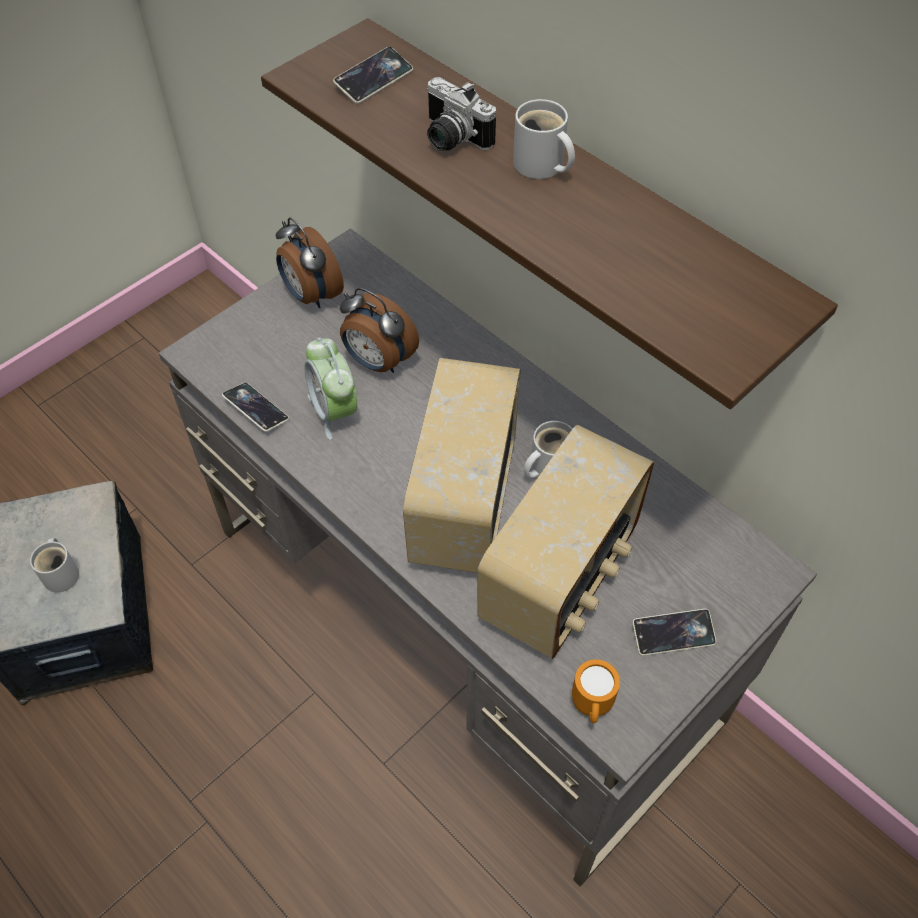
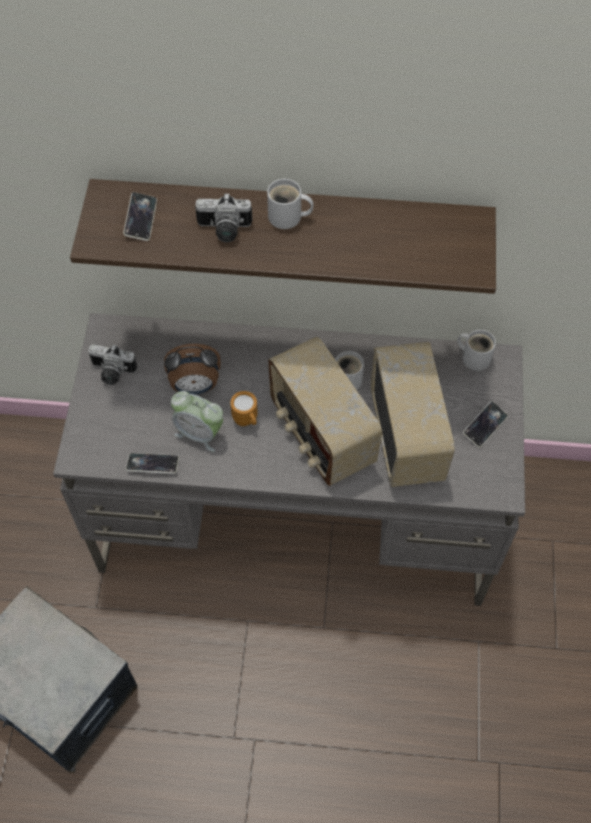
camera: 40 degrees left, 5 degrees up
(62, 573) = (55, 665): white mug -> white mug (474, 356)
(311, 295) = (111, 372): alarm clock -> camera
(591, 708) = (480, 491): orange mug -> orange mug (247, 421)

